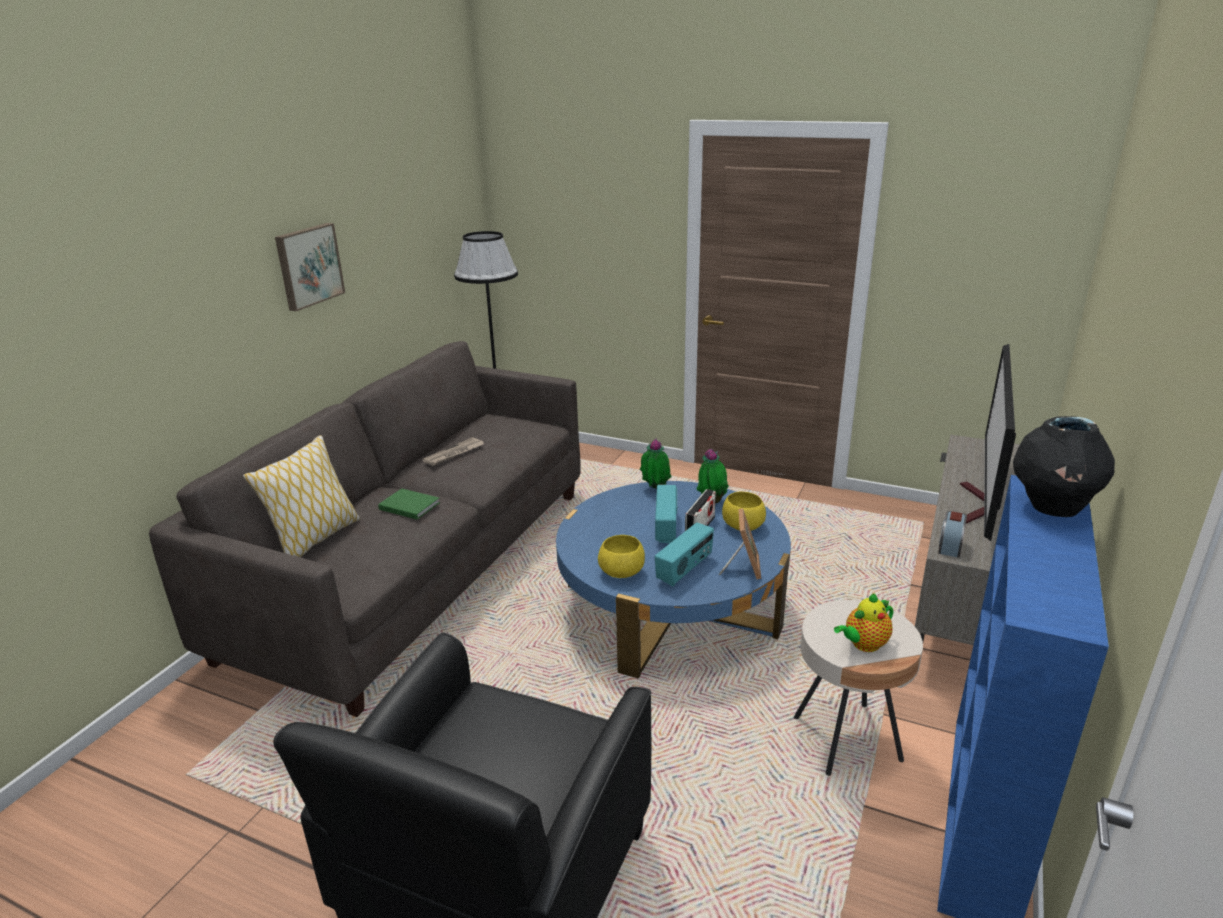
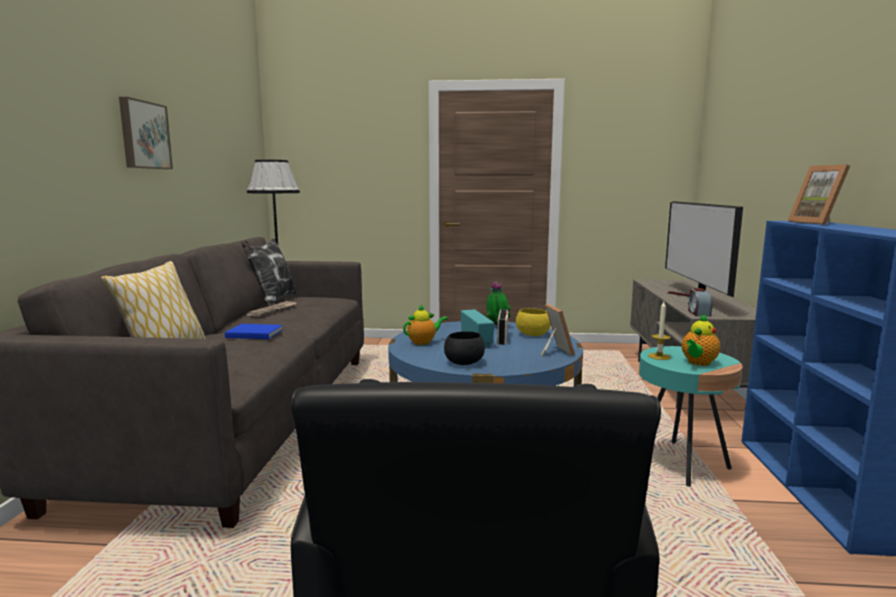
camera: 20 degrees left, 15 degrees down
(409, 505) = (253, 333): green book -> blue book
(466, 428) = (272, 301): none -> pillow
(603, 522) = (423, 342): none -> teapot
(621, 571) = (463, 362): yellow bowl -> black bowl
(655, 489) = (448, 325): potted plant -> none
(685, 570) = (513, 357): radio -> none
(827, 622) = (659, 356): none -> candle
(846, 739) = (680, 463): beige side table -> turquoise side table
(1052, 508) = (818, 223): black vase -> picture frame

